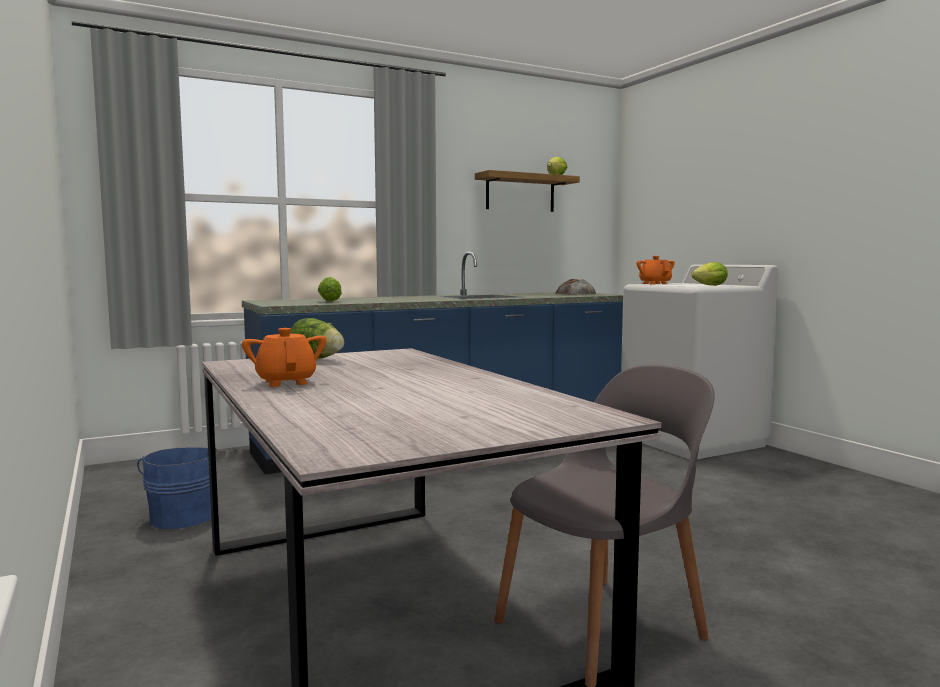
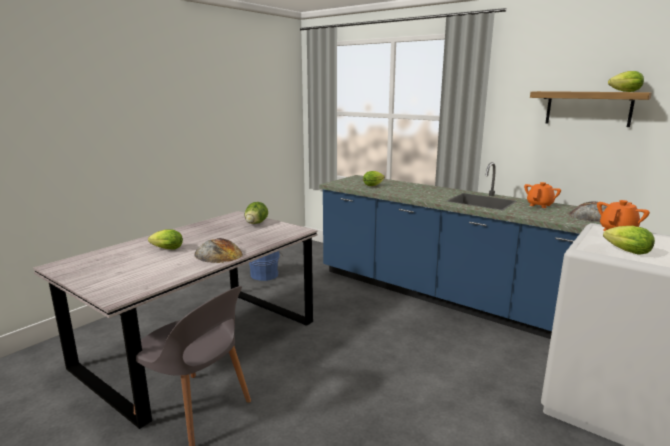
camera: 65 degrees right, 10 degrees up
(286, 382) = (190, 232): orange teapot -> orange teapot (540, 205)
(368, 394) = (165, 249): none -> lettuce
(451, 377) = (218, 254): none -> bread

